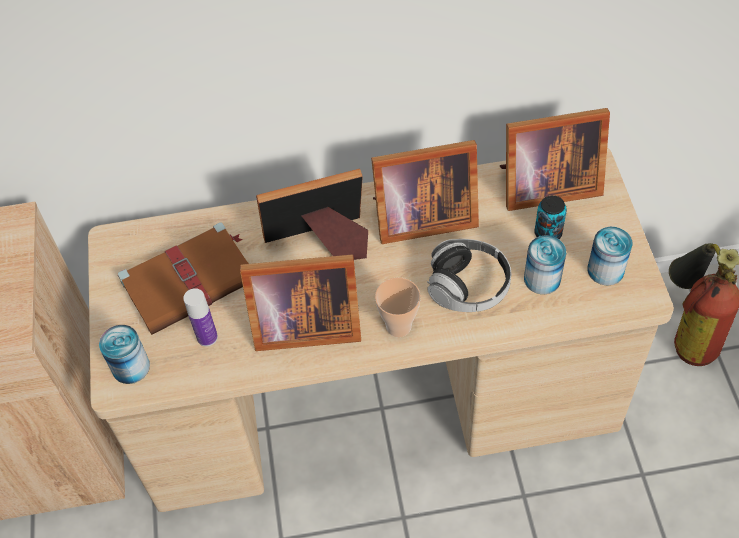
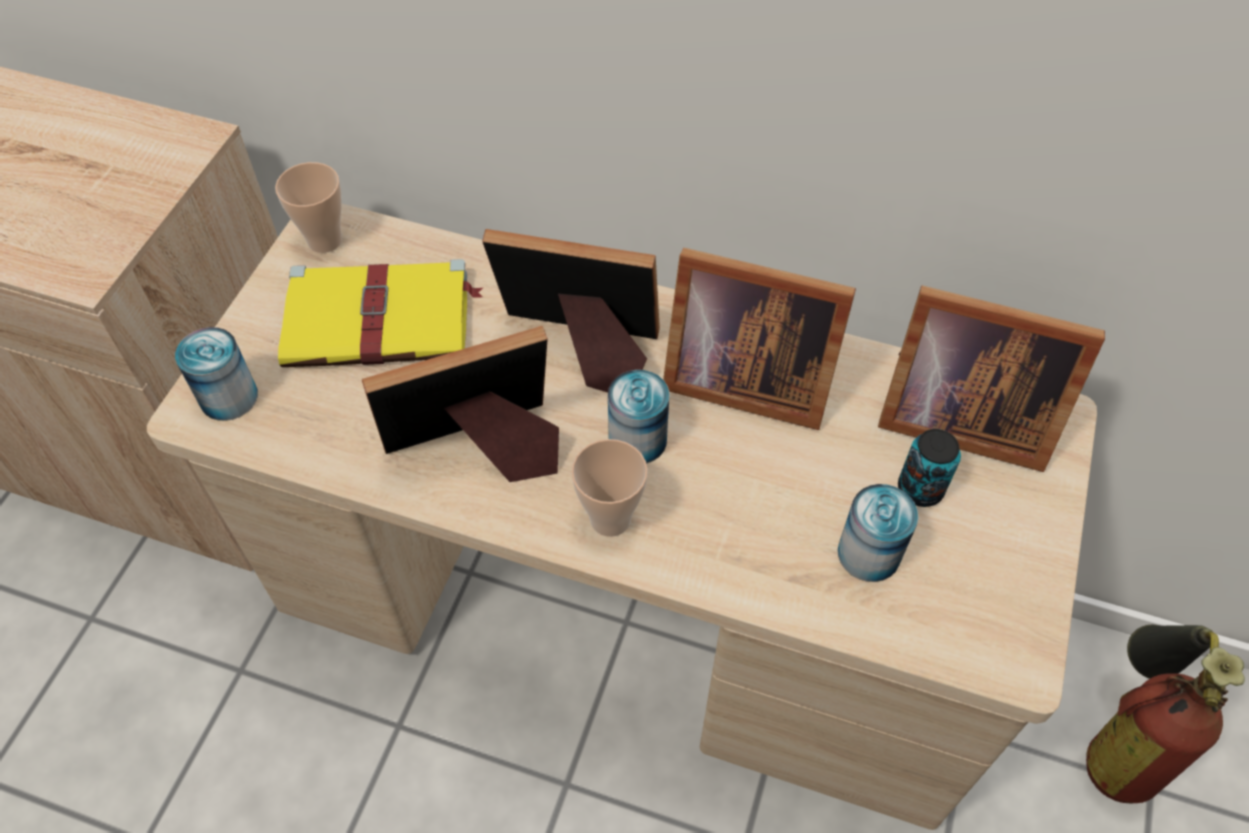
camera: 25 degrees right, 0 degrees up
(120, 249) = (325, 240): none -> cup
(191, 280) = (381, 320): brown book -> yellow book
(207, 337) = (348, 405): bottle -> none
(302, 324) = (481, 450): picture frame -> picture frame turned 135 degrees clockwise
(468, 286) = (748, 510): headphones -> none
(605, 270) = (979, 589): can -> can (637, 439)

